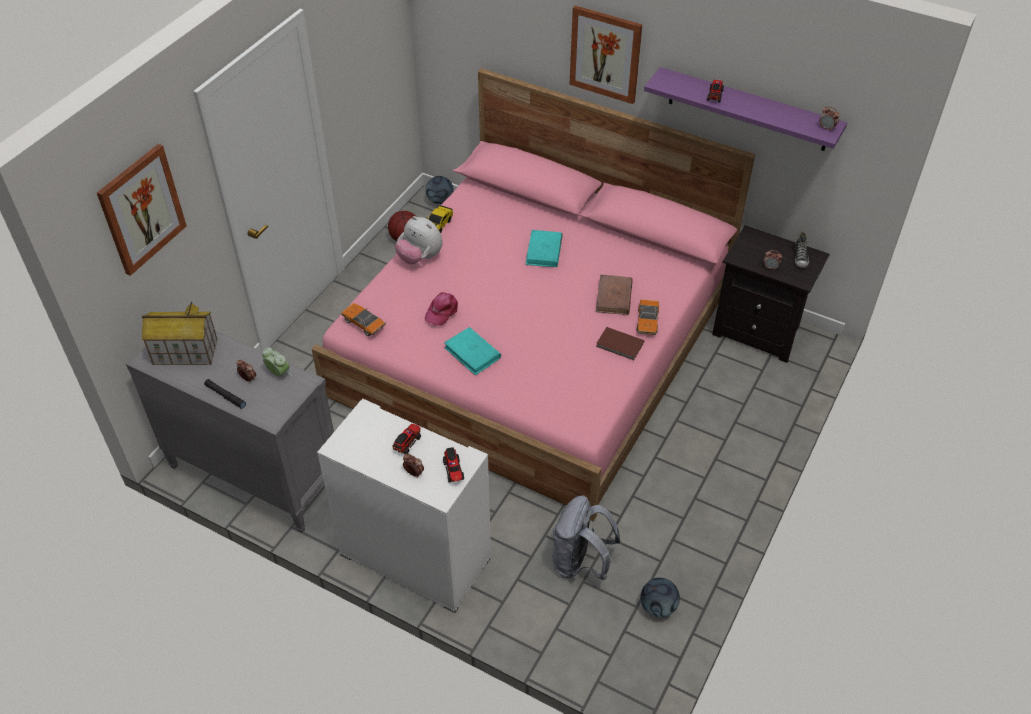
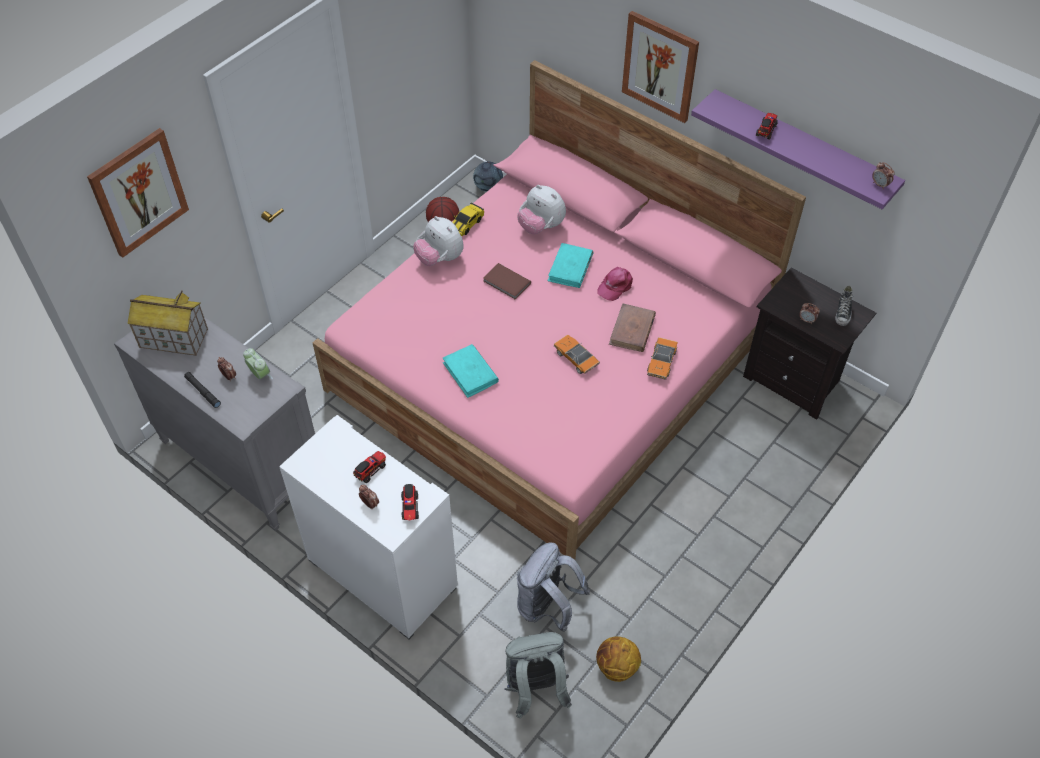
camera: 10 degrees right, 5 degrees up
(363, 323) = (366, 324): toy car -> toy car (576, 358)
(442, 311) = (448, 322): pink cap -> pink cap (615, 286)
(508, 219) = (541, 226): none -> plush toy
(586, 639) = (535, 689): none -> grey backpack
(620, 345) = (626, 385): brown book -> brown book (506, 283)
(658, 607) = (616, 667): football -> basketball

